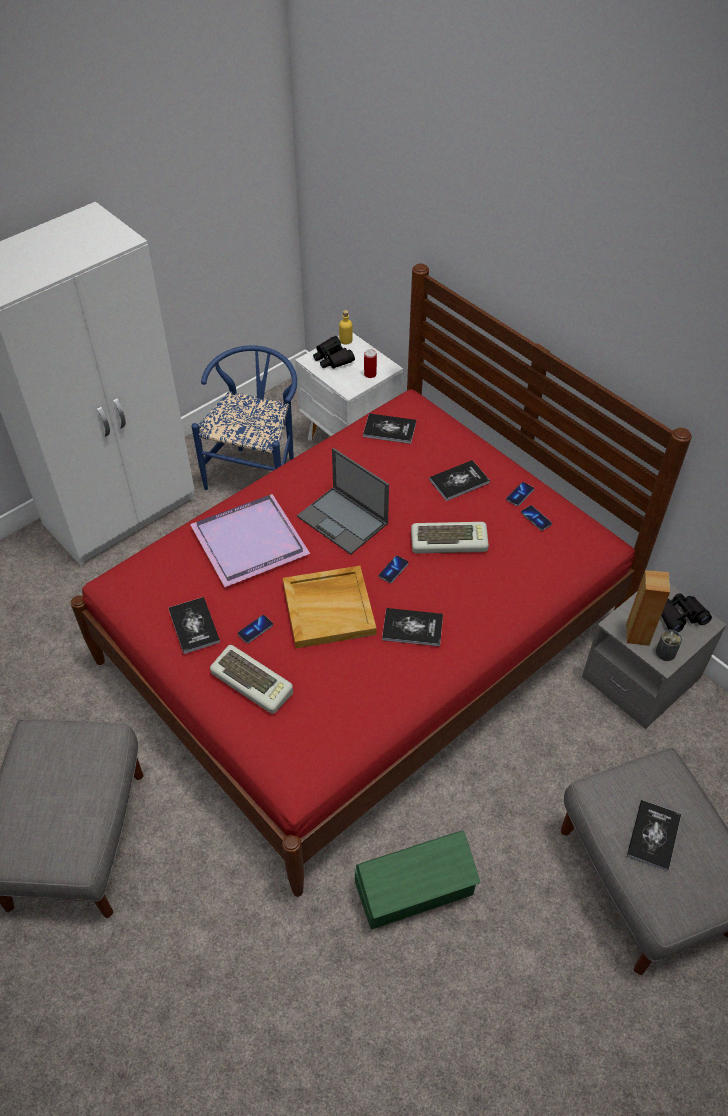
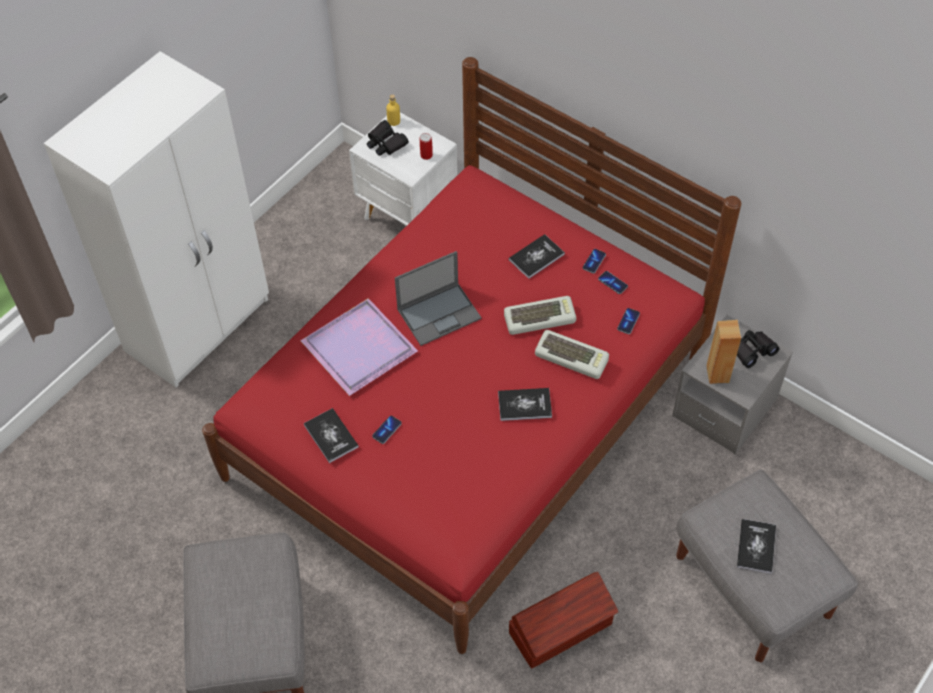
camera: 10 degrees left, 5 degrees up
(254, 682) = (398, 477): keyboard -> keyboard (572, 357)
(257, 472) = (323, 261): blue chair -> none
(329, 608) = (447, 399): beige tray -> none
(343, 520) = (439, 313): laptop -> laptop turned 60 degrees counterclockwise
(389, 429) = (460, 214): book -> none
(393, 570) = (496, 354): phone -> phone (628, 321)
(415, 890) = (562, 629): green storage box -> brown storage box
(665, 652) = (744, 387): can -> none

